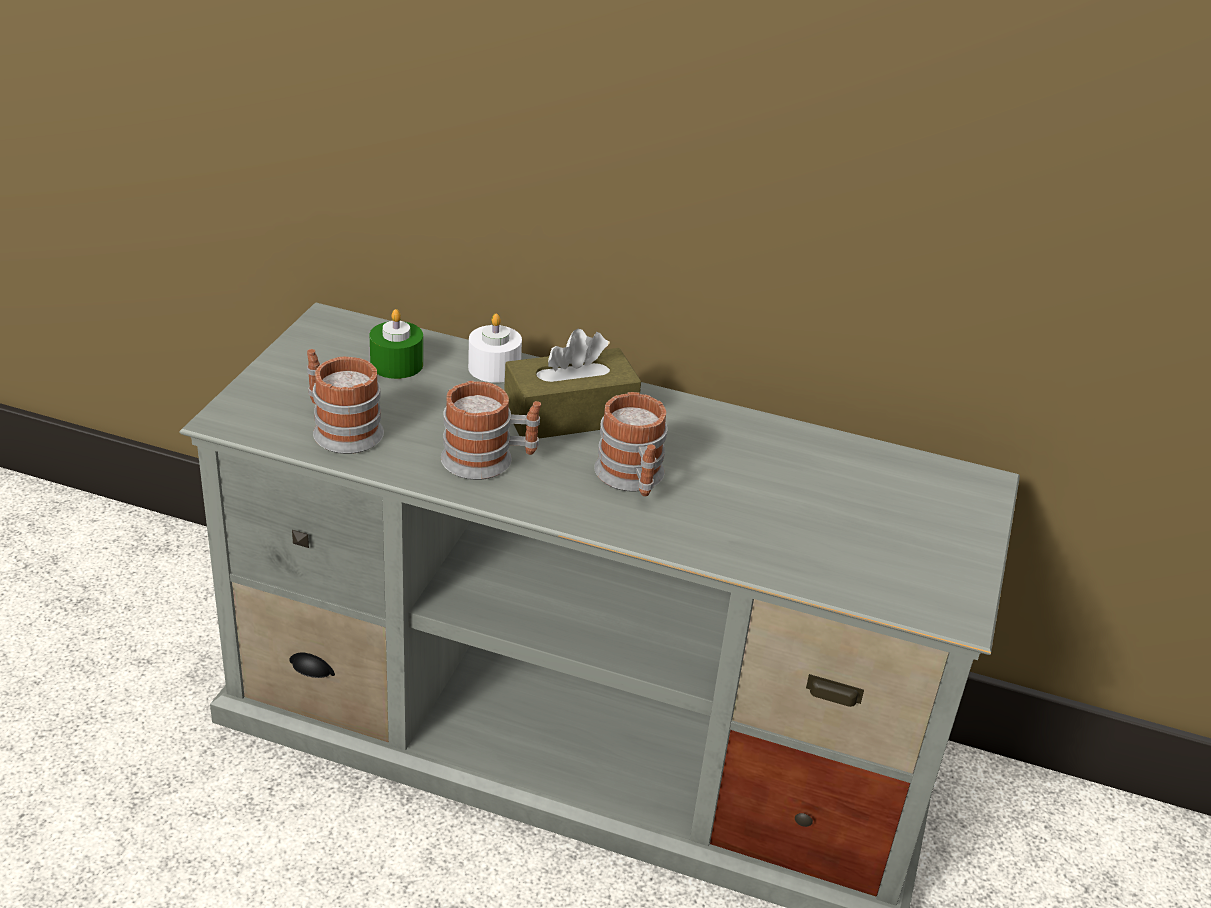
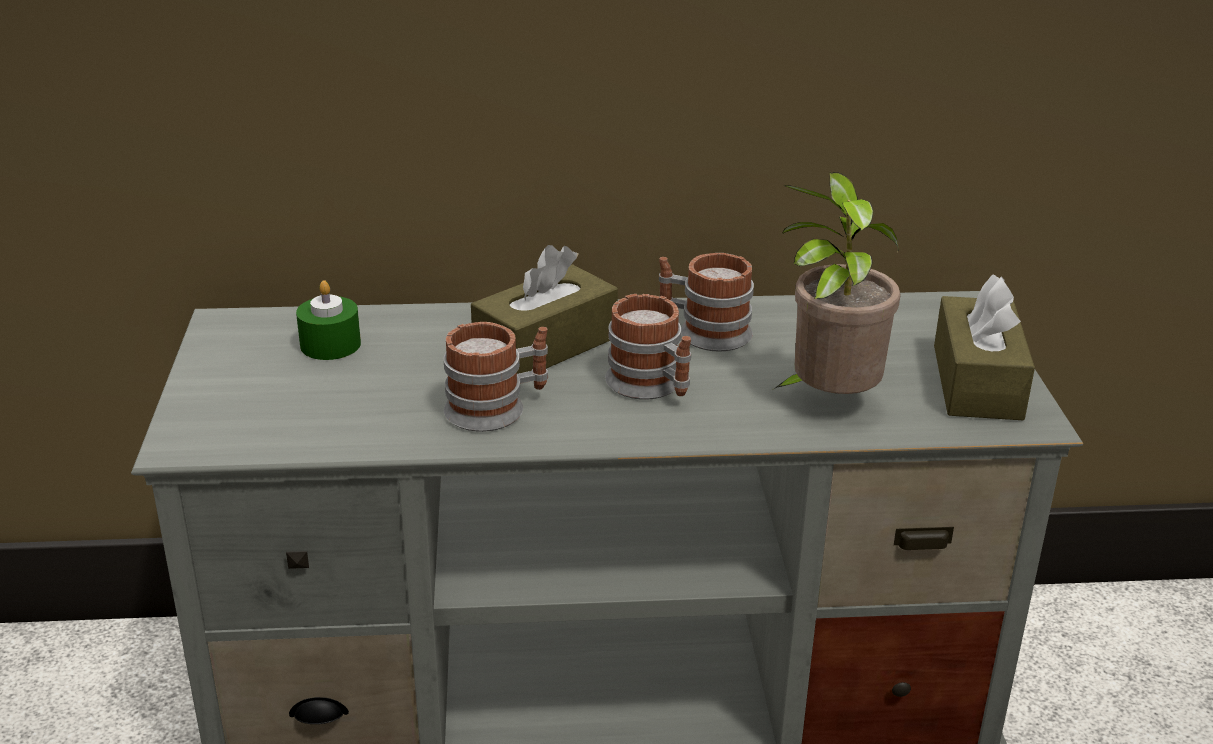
camera: 20 degrees left, 5 degrees down
(340, 429) = (316, 420): mug -> mug (703, 332)
(494, 368) = (436, 323): white candle -> none
(777, 540) = (828, 402): none -> potted plant
(934, 563) = (977, 382): none -> brown tissue box

